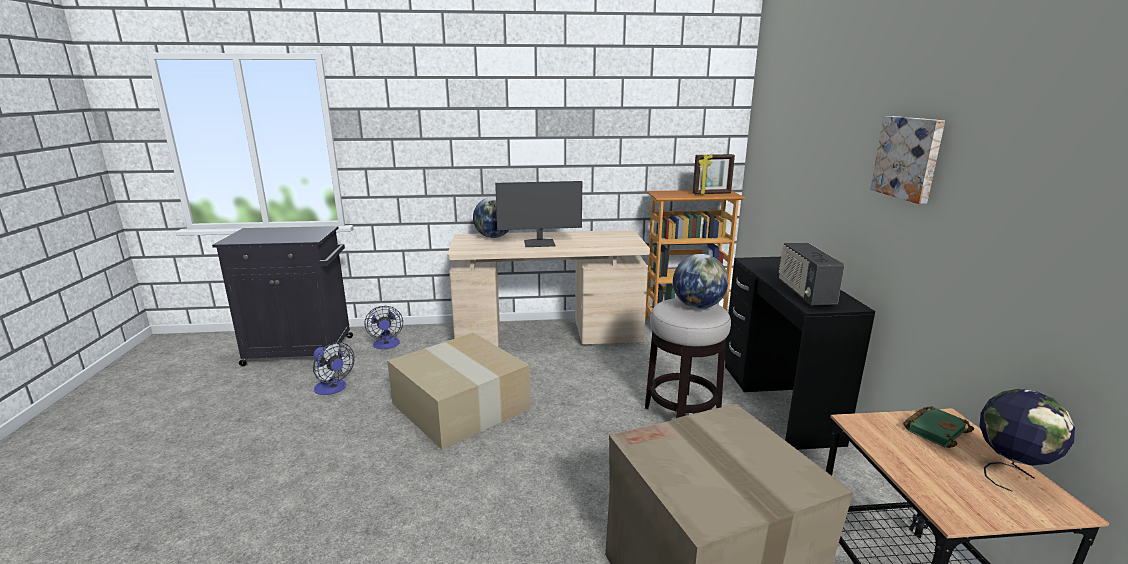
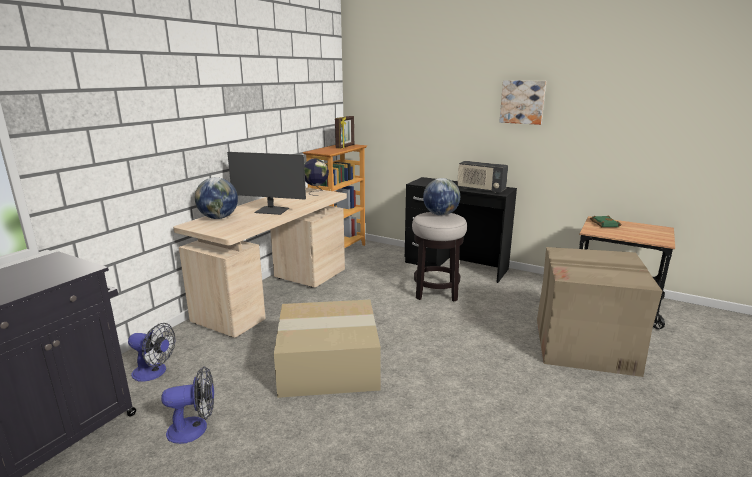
camera: 55 degrees left, 0 degrees up
(539, 243) = (271, 211): monitor -> monitor turned 75 degrees clockwise
(1009, 473) = (640, 226): globe -> globe (316, 192)

